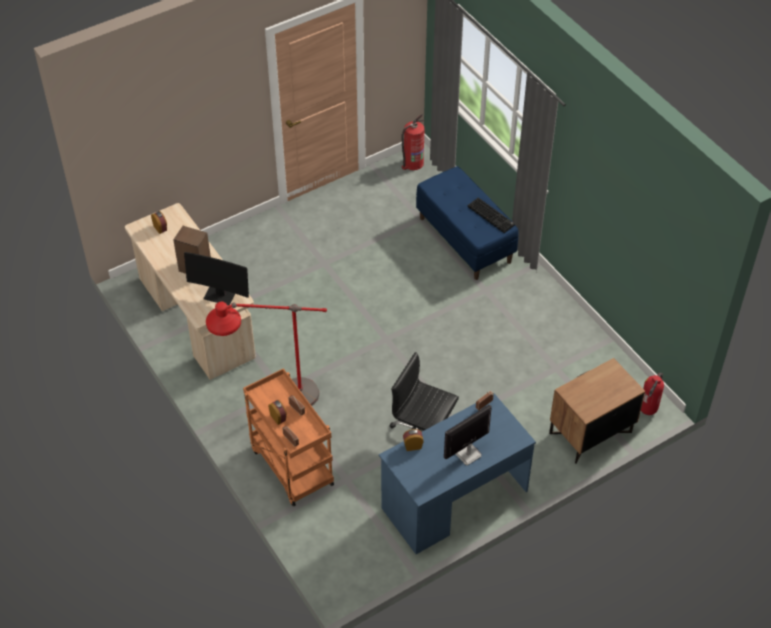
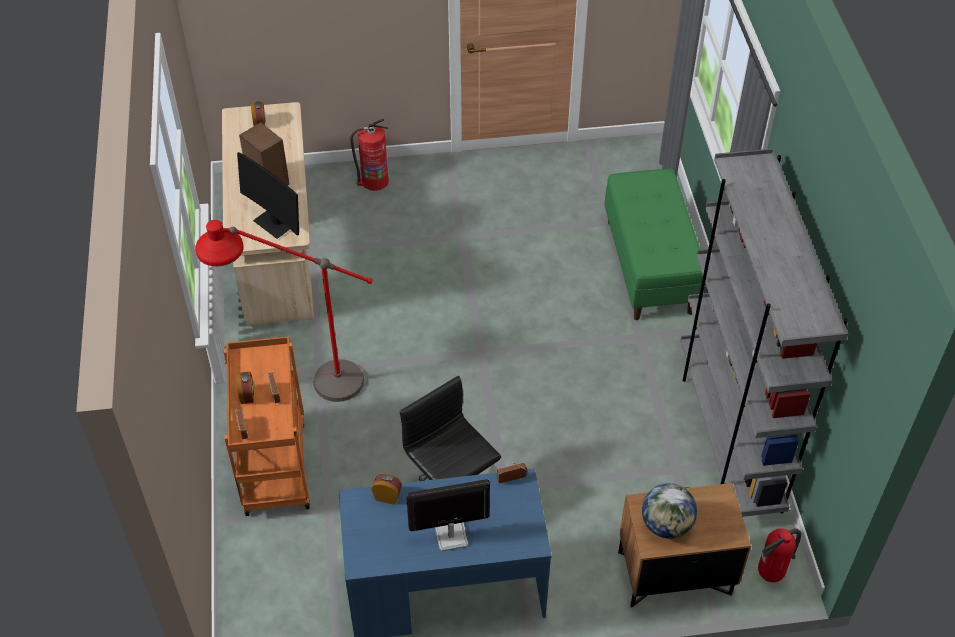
camera: 25 degrees right, 0 degrees up
(412, 163) = (637, 154): fire extinguisher -> fire extinguisher (374, 181)
(465, 240) = (650, 266): blue bench -> green bench
(492, 215) = (680, 243): keyboard -> none
(577, 333) = (729, 435): none -> grey bookcase
(589, 398) = (666, 525): none -> globe

